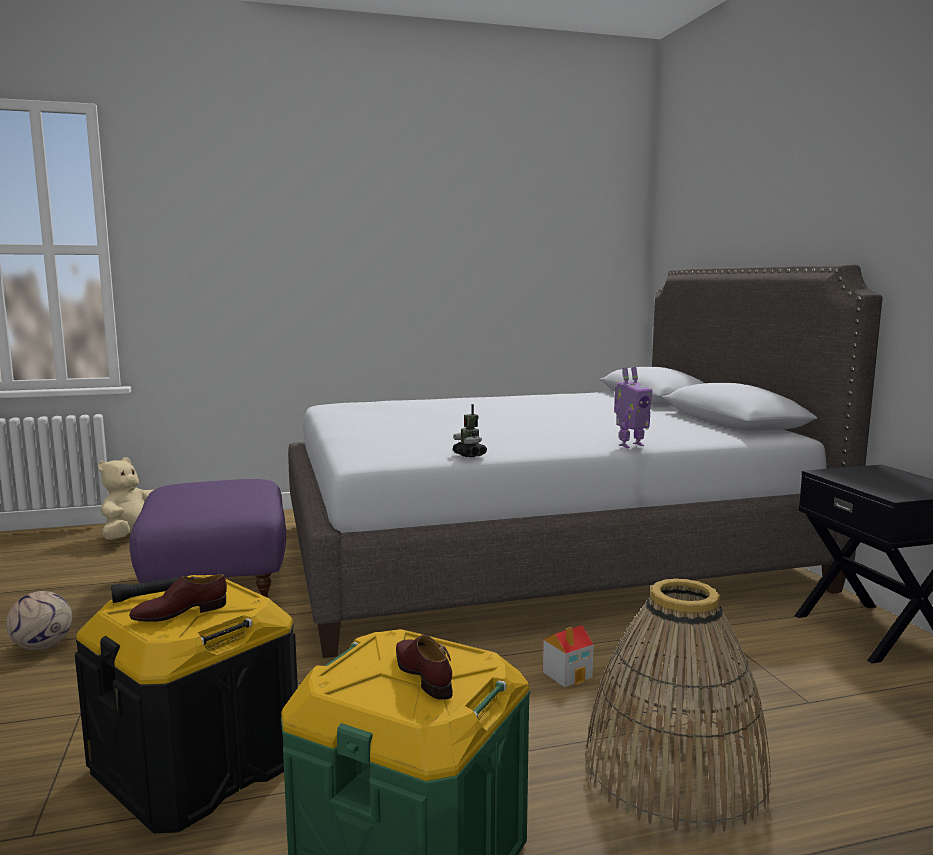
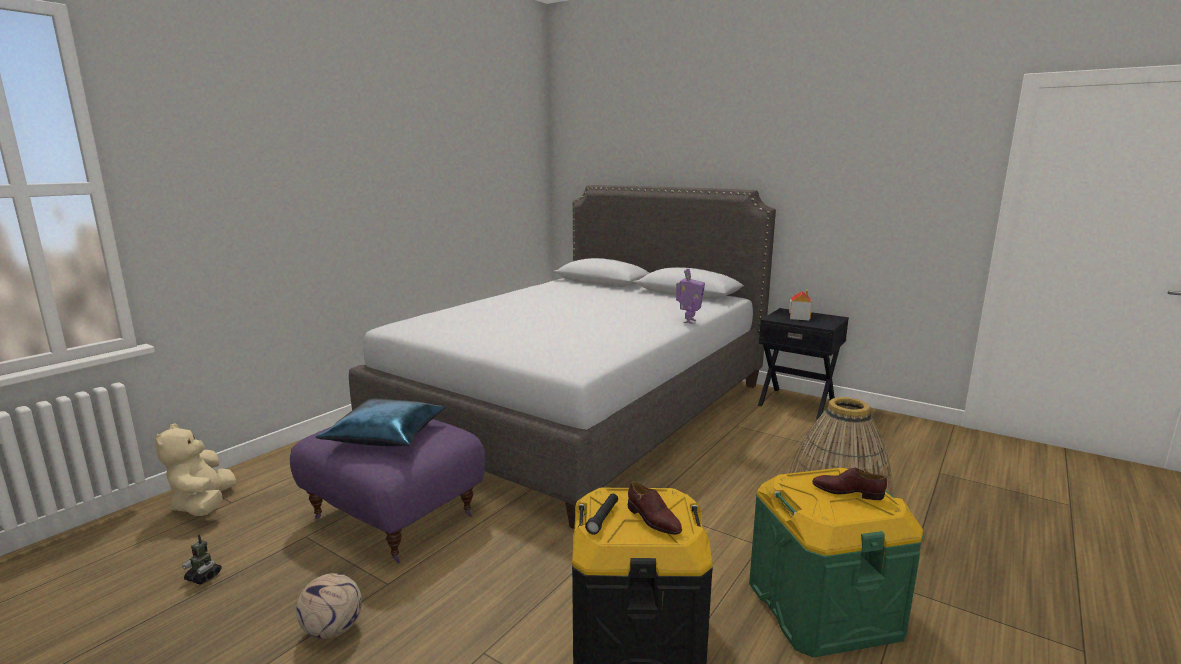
camera: 40 degrees left, 5 degrees up
(179, 613) = (653, 520): brown shoe -> brown shoe turned 60 degrees counterclockwise
(205, 495) = (387, 435): none -> blue pillow
(469, 455) = (629, 349): toy robot -> toy robot (204, 577)
(568, 674) = (720, 479): toy house -> toy house (799, 317)

